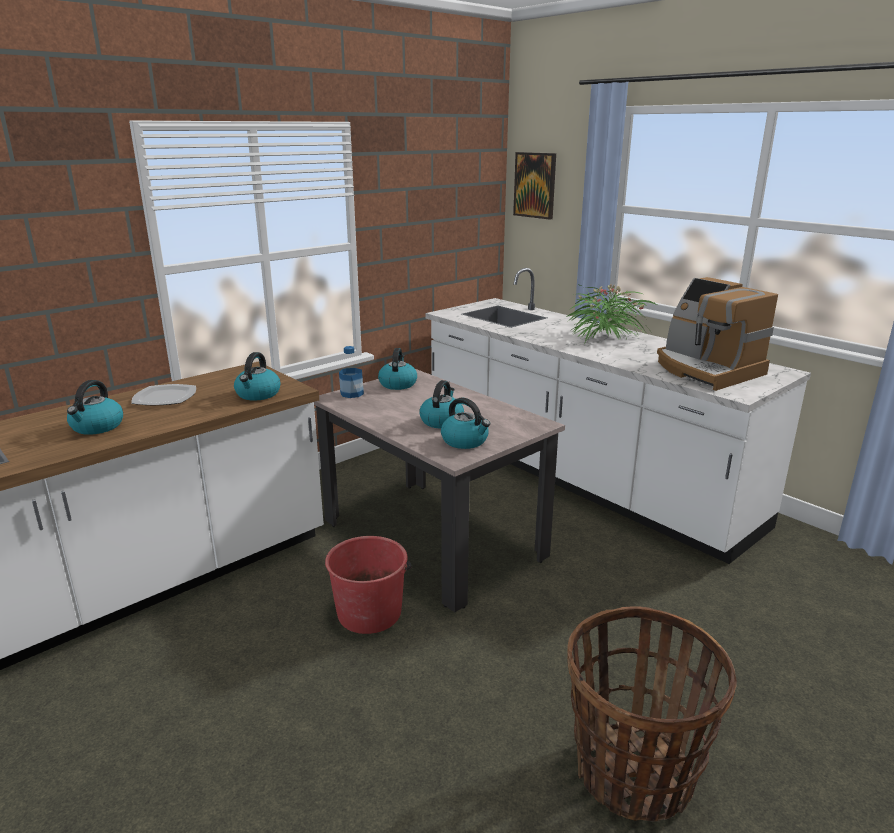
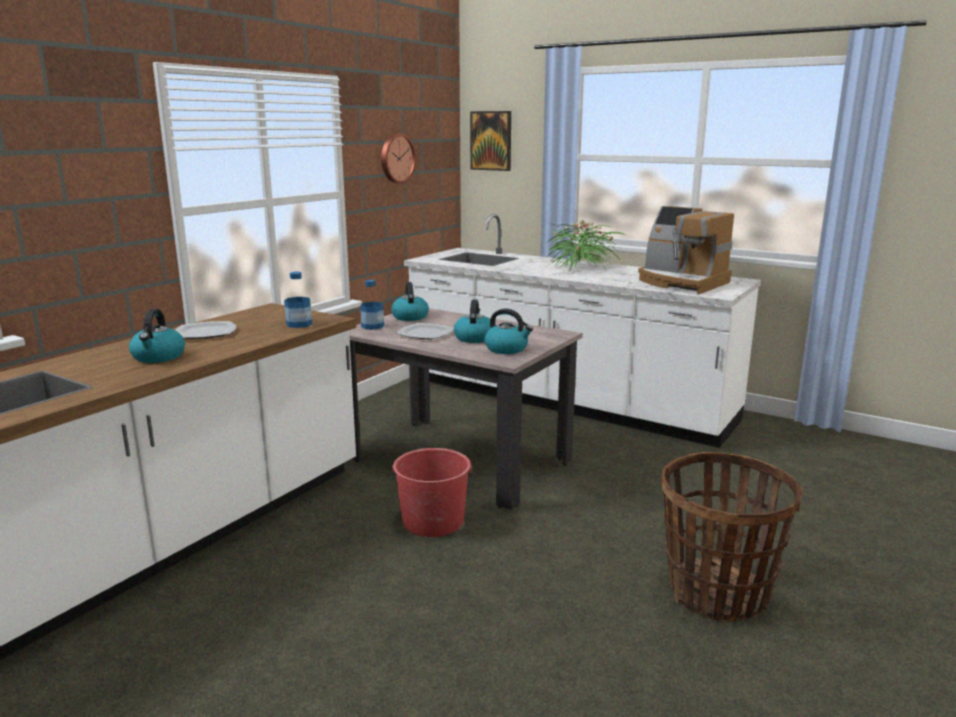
camera: 15 degrees left, 5 degrees down
(258, 394) = (299, 324): kettle -> bottle
(395, 409) = (424, 334): none -> plate
(422, 206) = (396, 158): none -> wall clock

